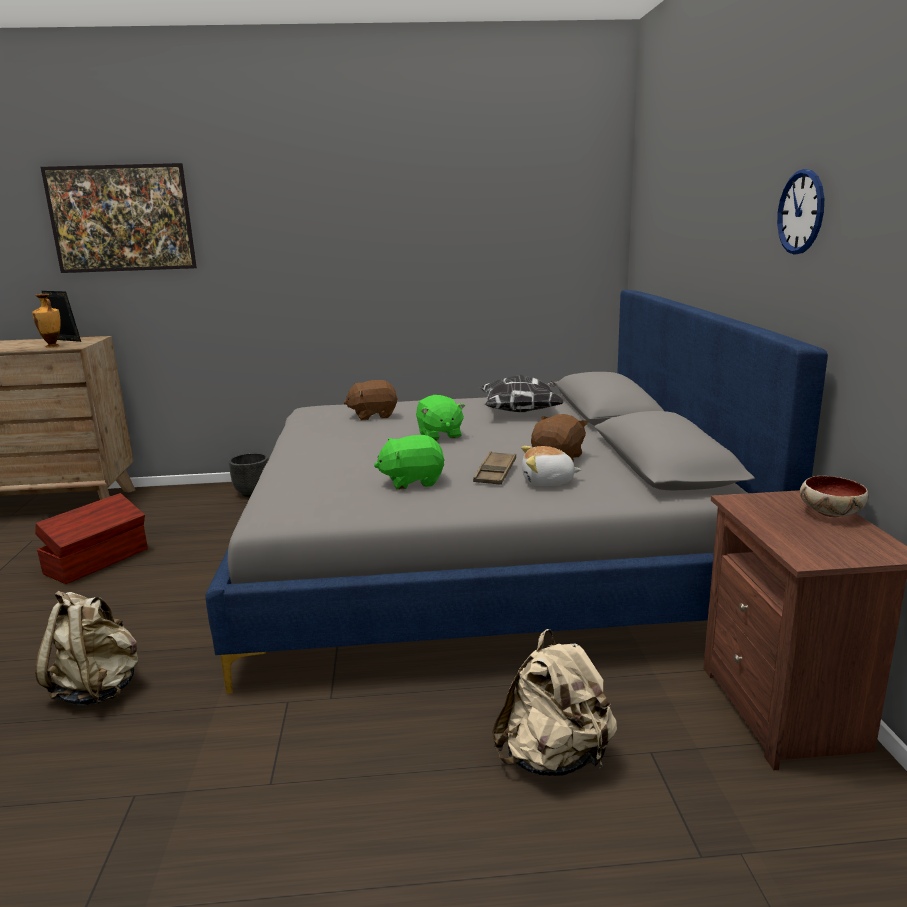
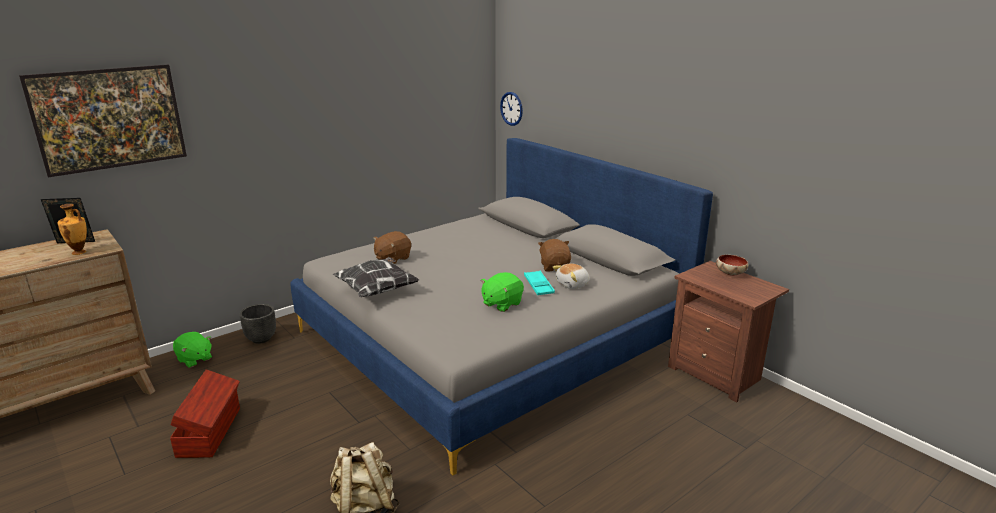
camera: 35 degrees left, 5 degrees up
(439, 435) = (462, 265): green plush toy -> green plush toy (194, 359)
(495, 473) = (538, 286): brown tray -> turquoise tray
(521, 411) = (481, 235): pillow -> pillow (377, 290)
(554, 758) = (654, 434): beige backpack -> none
(801, 212) = (683, 116): wall clock -> wall clock (511, 108)

